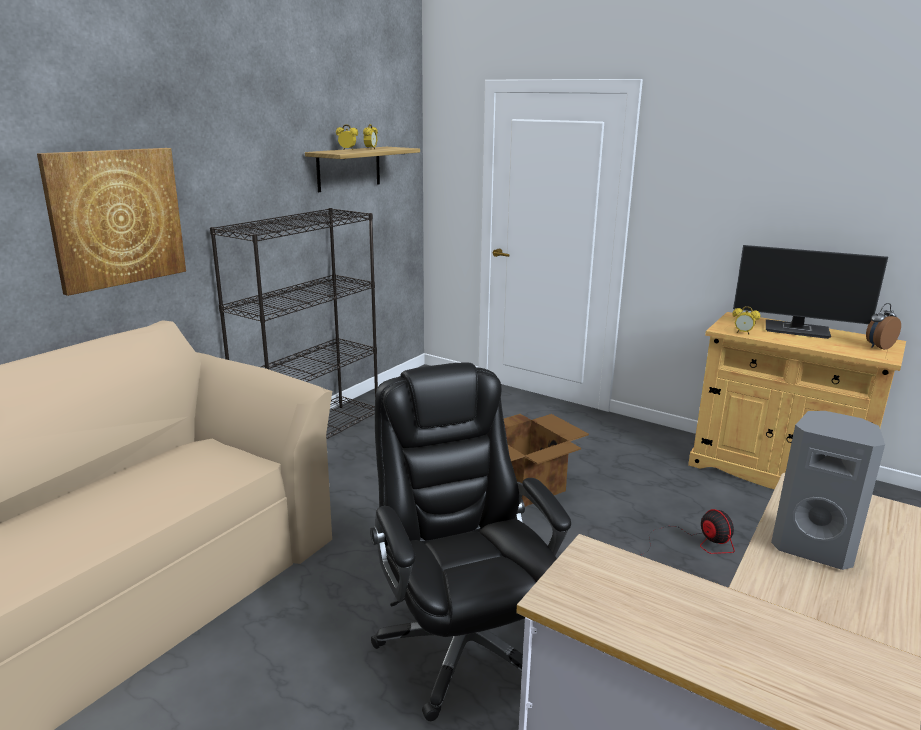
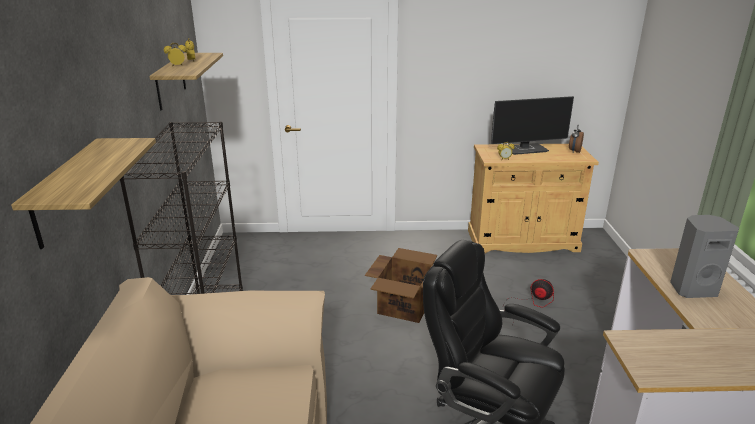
camera: 35 degrees left, 5 degrees up
(116, 218) = (66, 192): picture -> shelf

